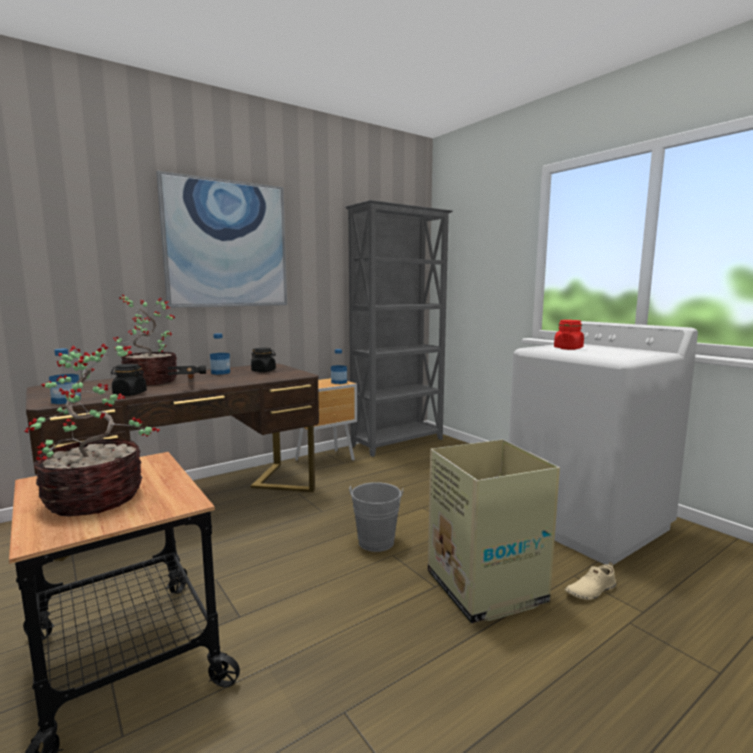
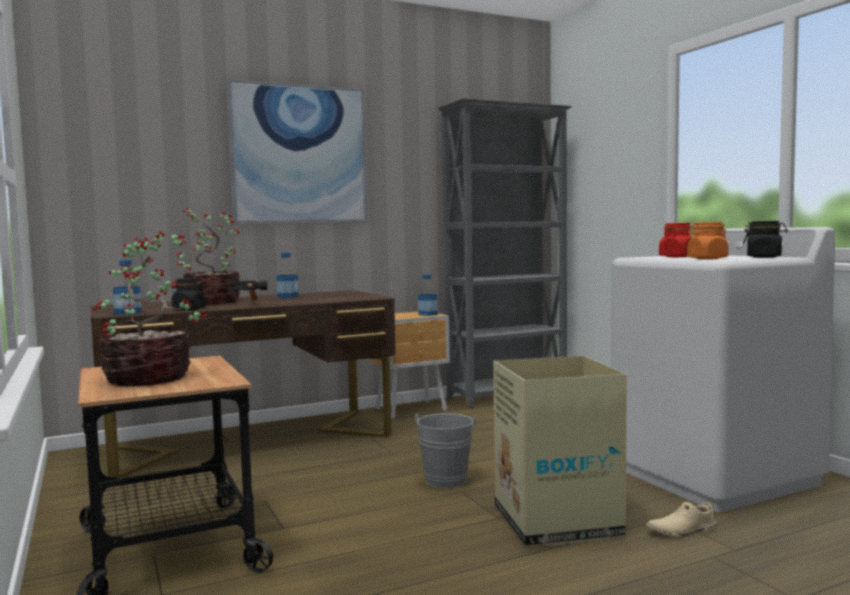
camera: 10 degrees right, 5 degrees down
(263, 371) = (335, 295): black jar -> black jar (764, 257)
(603, 354) = (707, 259): none -> orange jar

